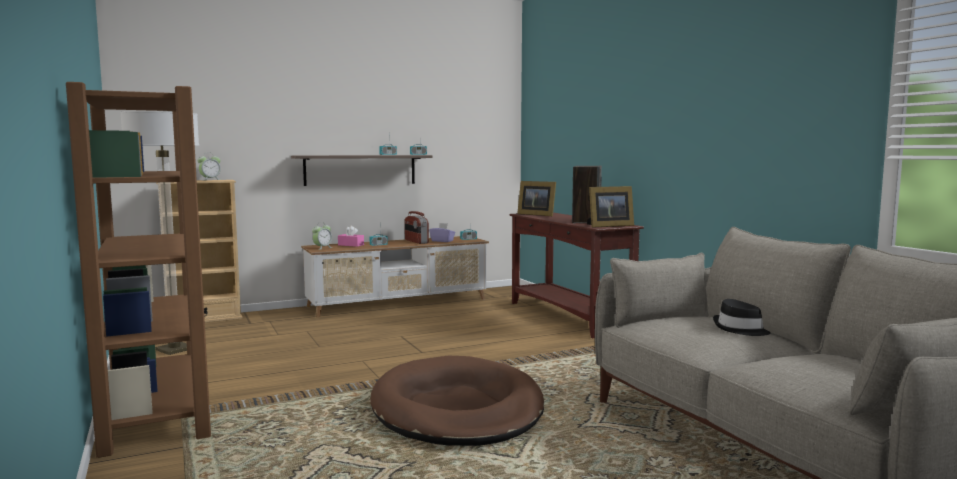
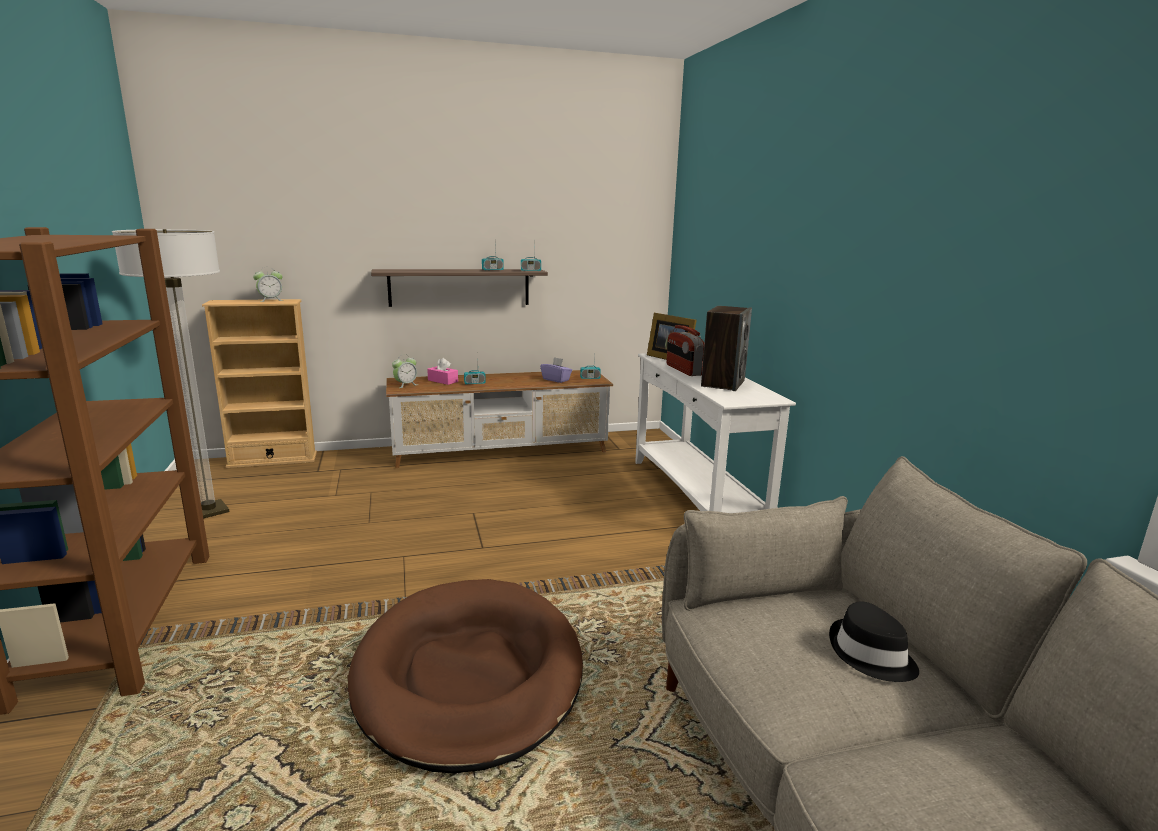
camera: 10 degrees right, 10 degrees up
(416, 241) = (524, 379): radio -> radio (683, 370)
(569, 316) = (697, 495): brown console table -> white console table
(608, 226) = (746, 398): picture frame -> none

